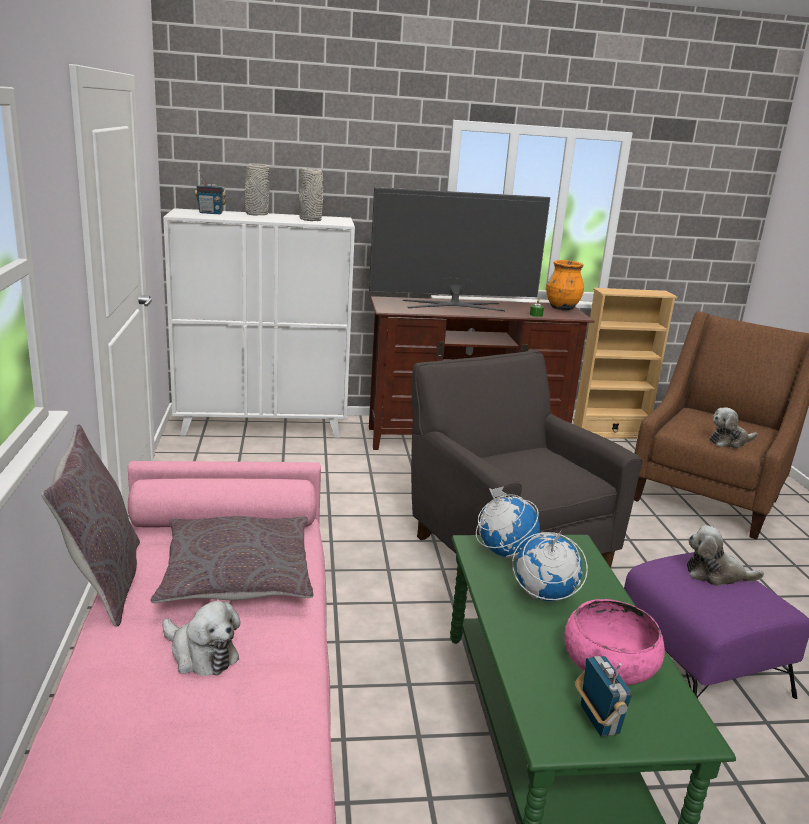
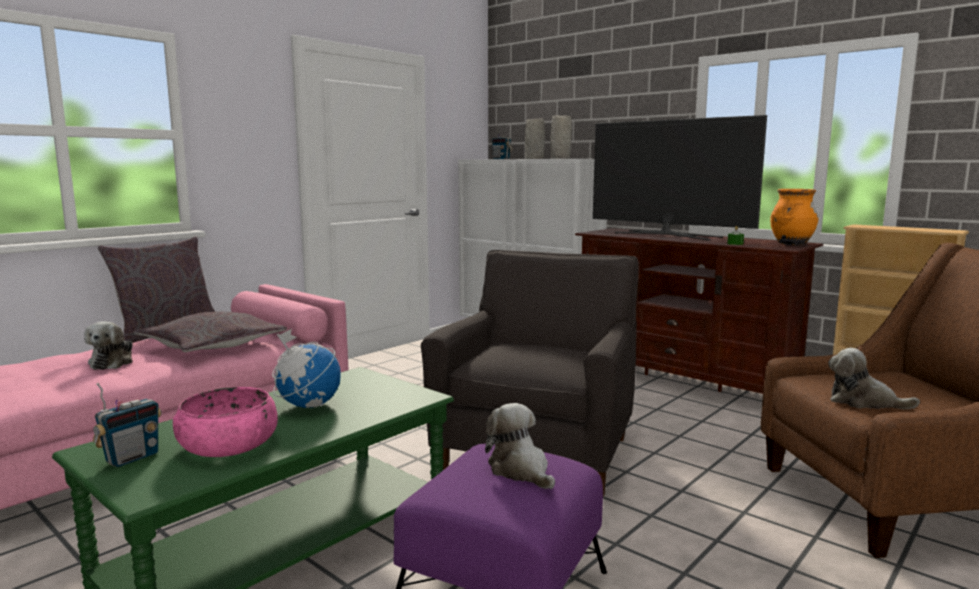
camera: 50 degrees right, 10 degrees down
(504, 552) = (360, 382): globe -> none

